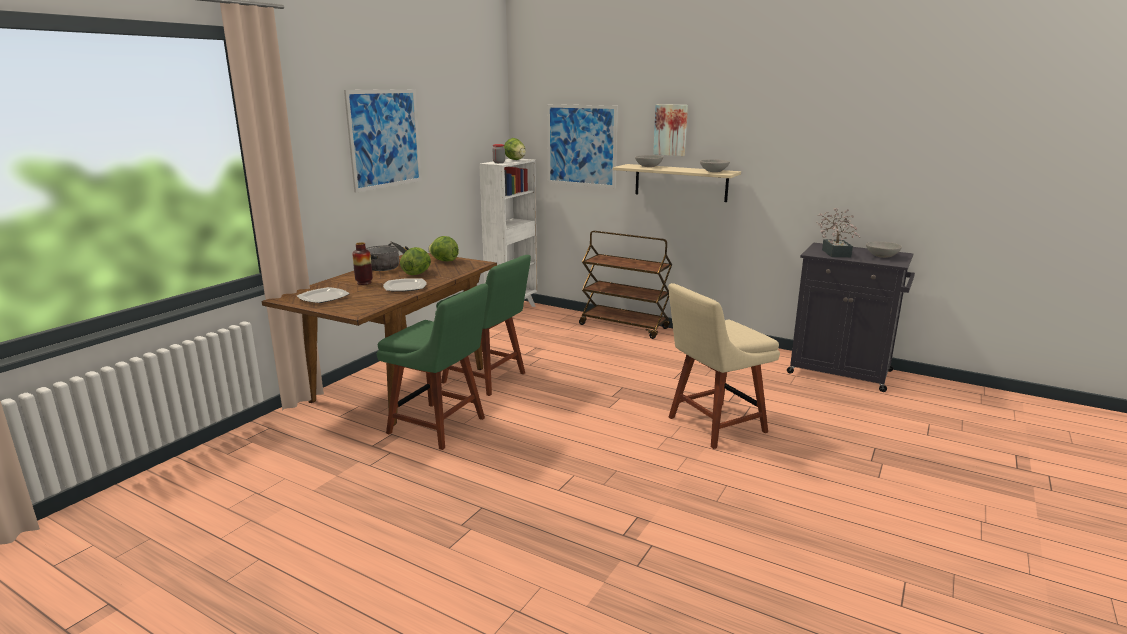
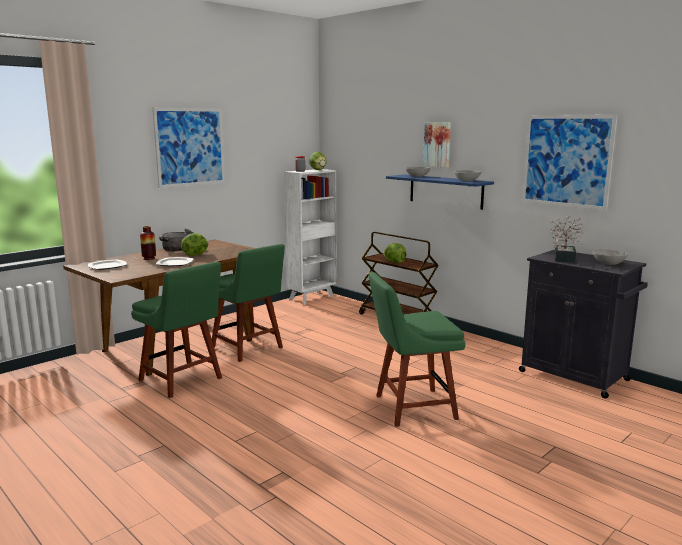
camera: 15 degrees right, 5 degrees down
(444, 261) = (228, 247): lettuce -> lettuce (394, 262)
(581, 145) = (370, 158): picture -> picture (566, 161)
(680, 182) = (445, 191): beige shelf -> blue shelf
(713, 425) = (411, 407): beige chair -> green chair

